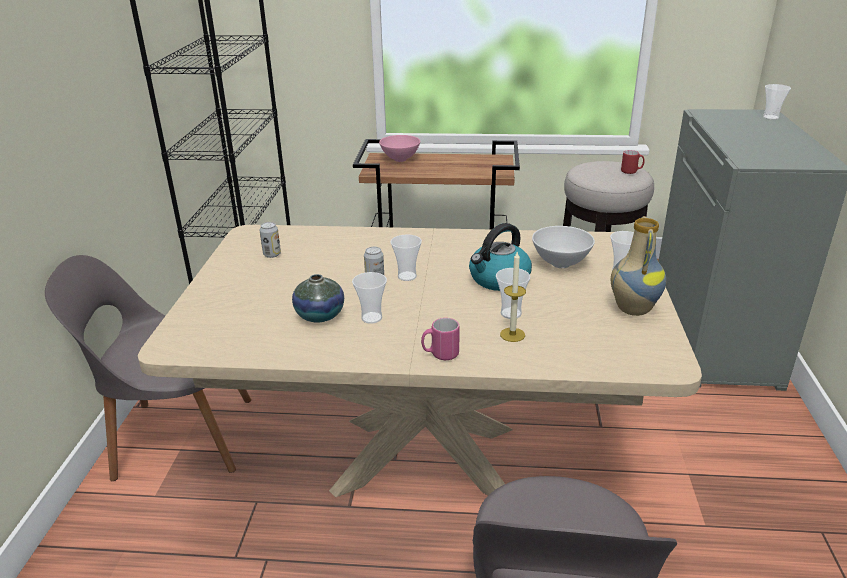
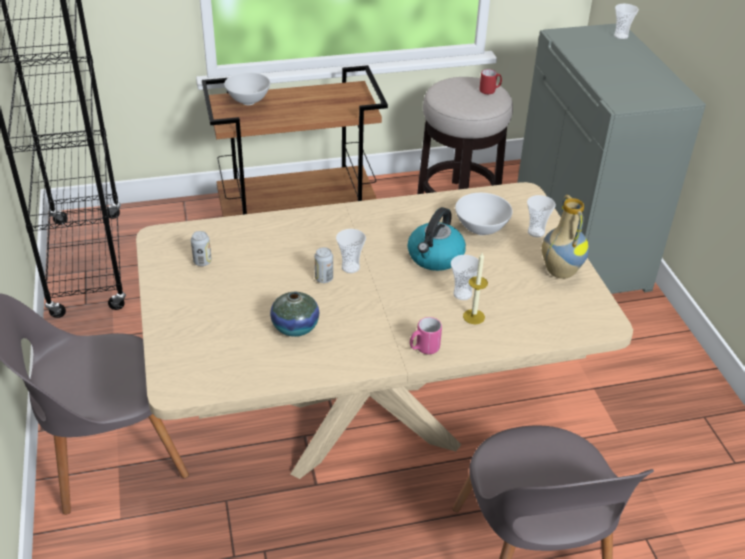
camera: 20 degrees left, 10 degrees up
(371, 318) = (344, 321): cup -> none
(400, 159) = (249, 102): pink bowl -> white bowl

